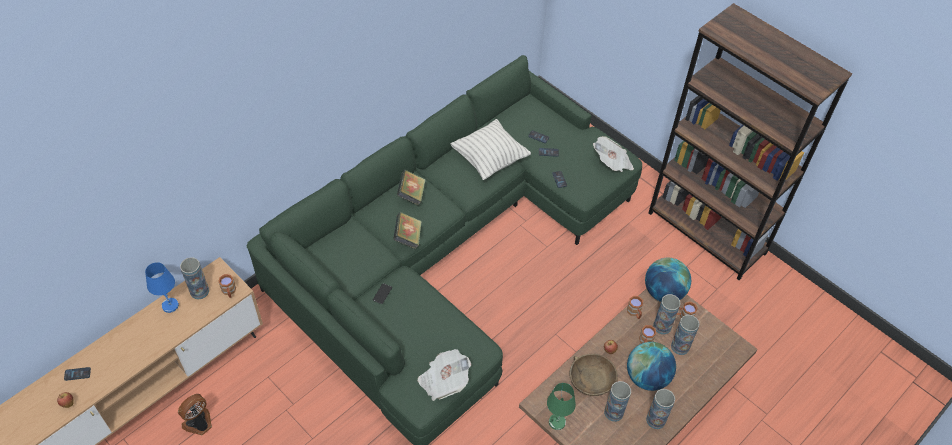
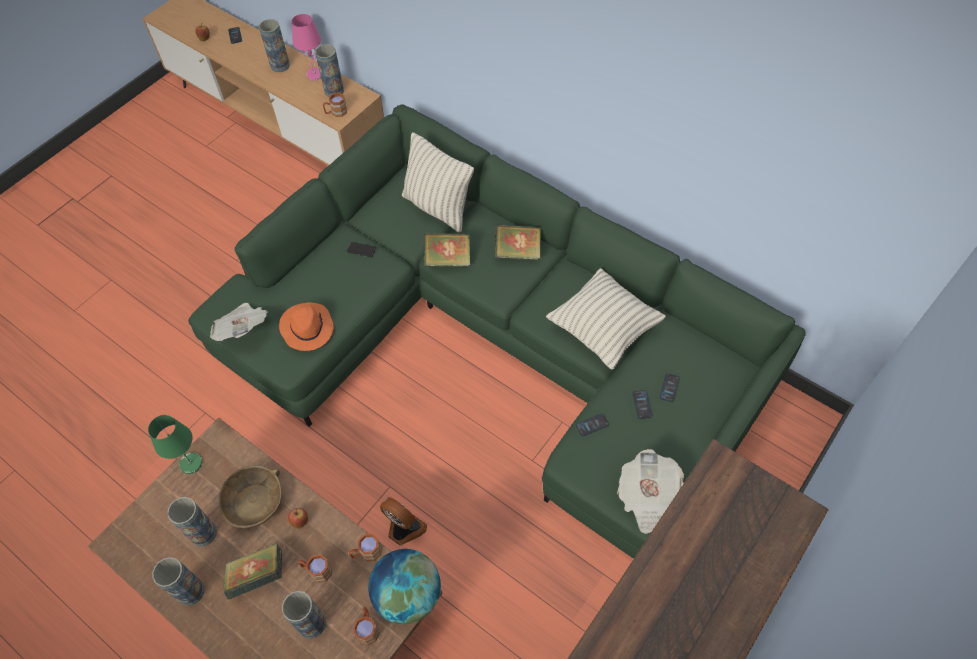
camera: 85 degrees right, 5 degrees up
(169, 305) = (315, 74): blue table lamp -> pink table lamp
(199, 423) = (251, 170): fan -> fan (404, 528)
(353, 238) = (438, 207): none -> pillow
(452, 335) = (307, 328): none -> orange hat
(647, 377) = (258, 576): globe -> book
(662, 326) = (345, 595): vase -> vase (280, 65)

